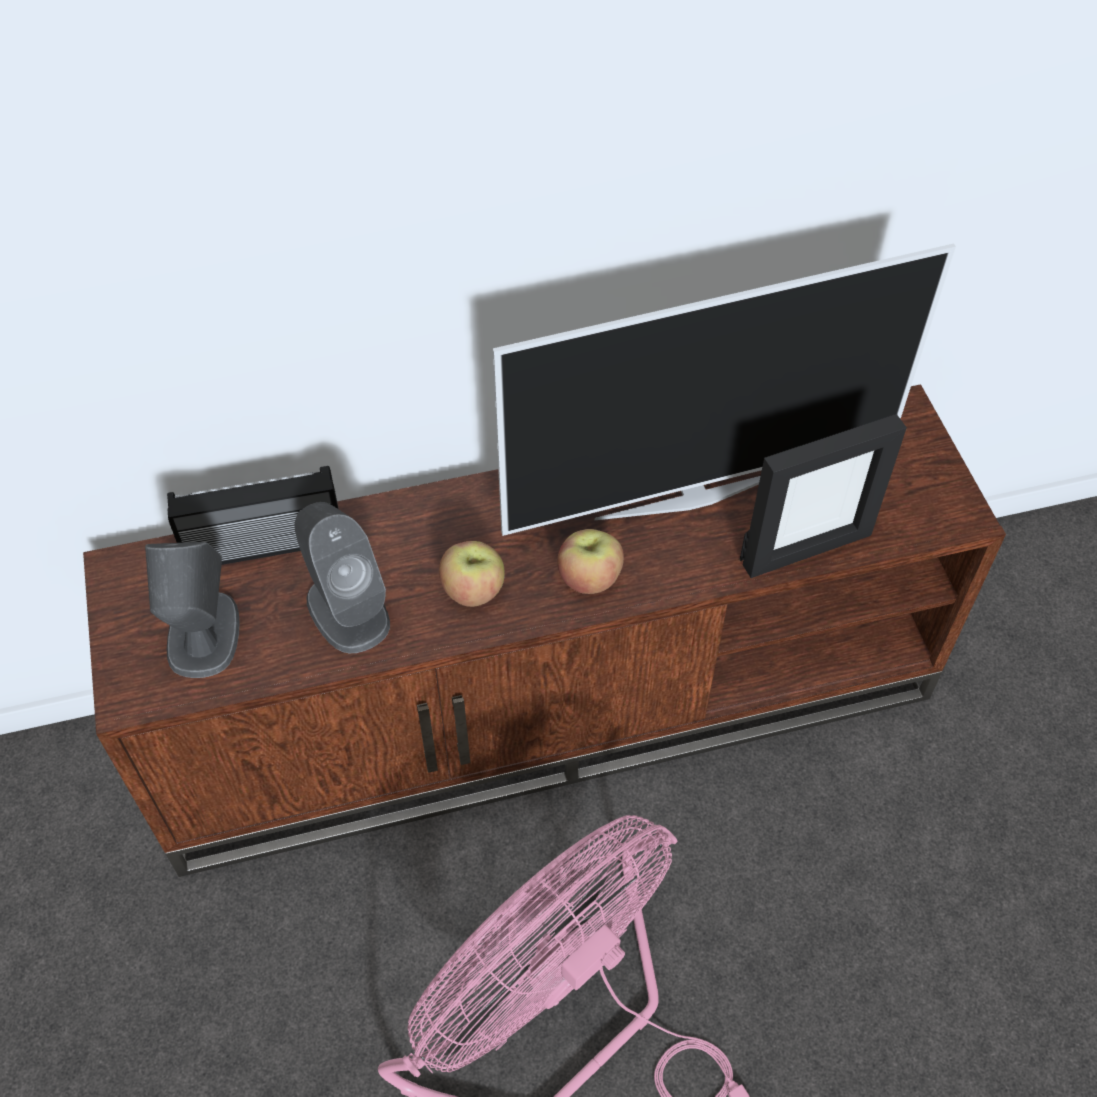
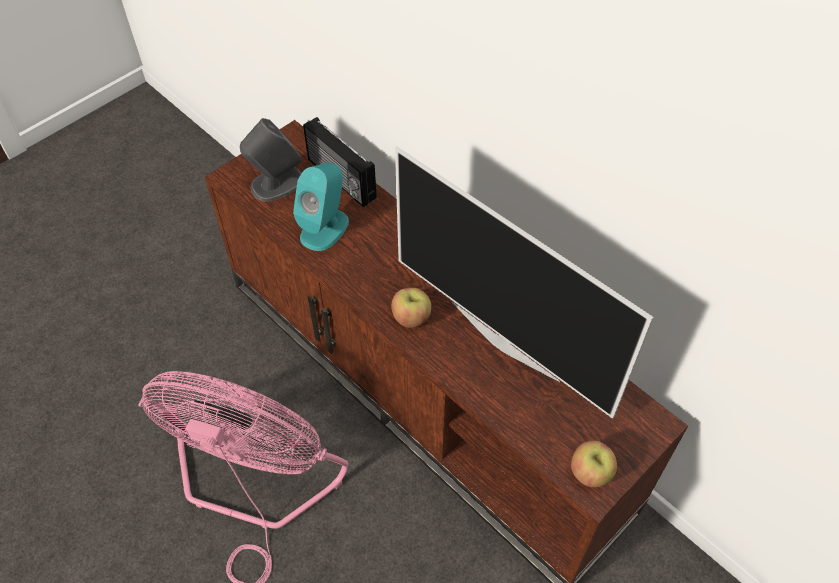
camera: 60 degrees right, 0 degrees up
(347, 610) = (324, 228): grey speaker -> turquoise speaker
(473, 590) = (369, 272): apple -> apple (590, 473)
(805, 547) = (506, 413): picture frame -> none

